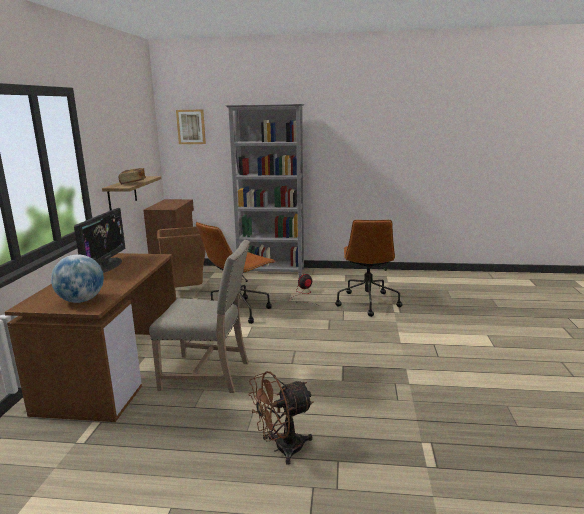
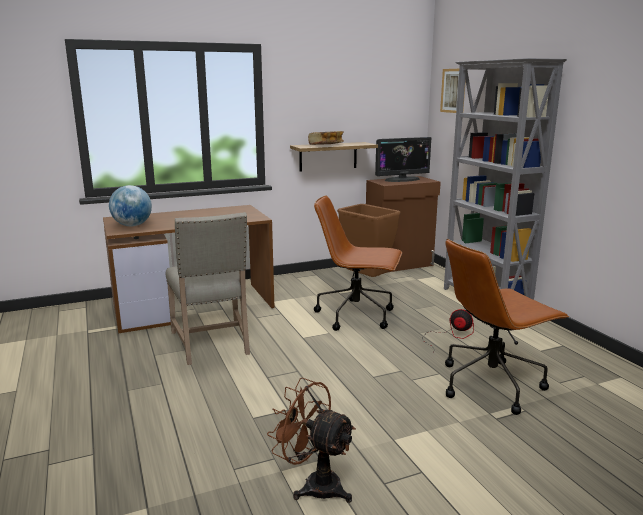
camera: 60 degrees right, 0 degrees up
(105, 266) = (216, 212): monitor -> monitor (402, 179)
(282, 449) = (104, 416): brown fan -> brown fan (314, 484)

